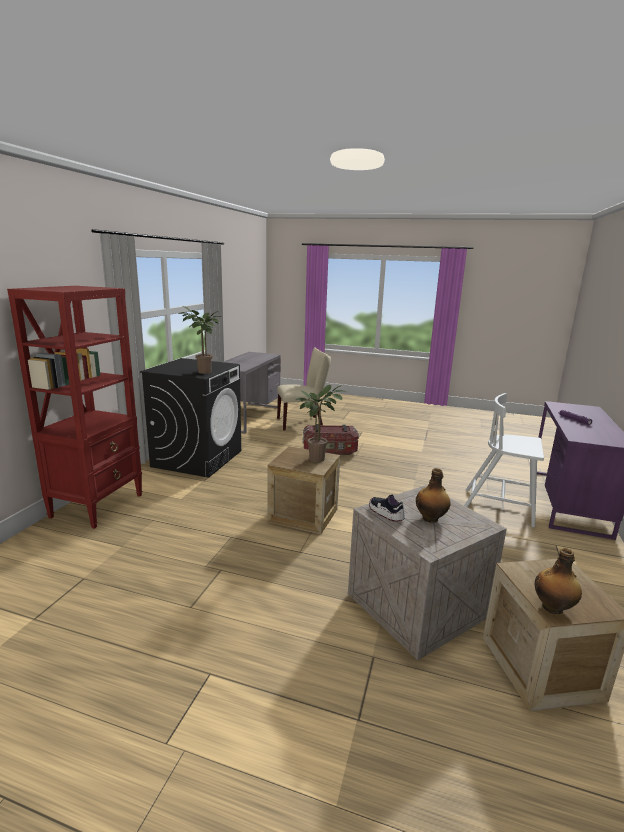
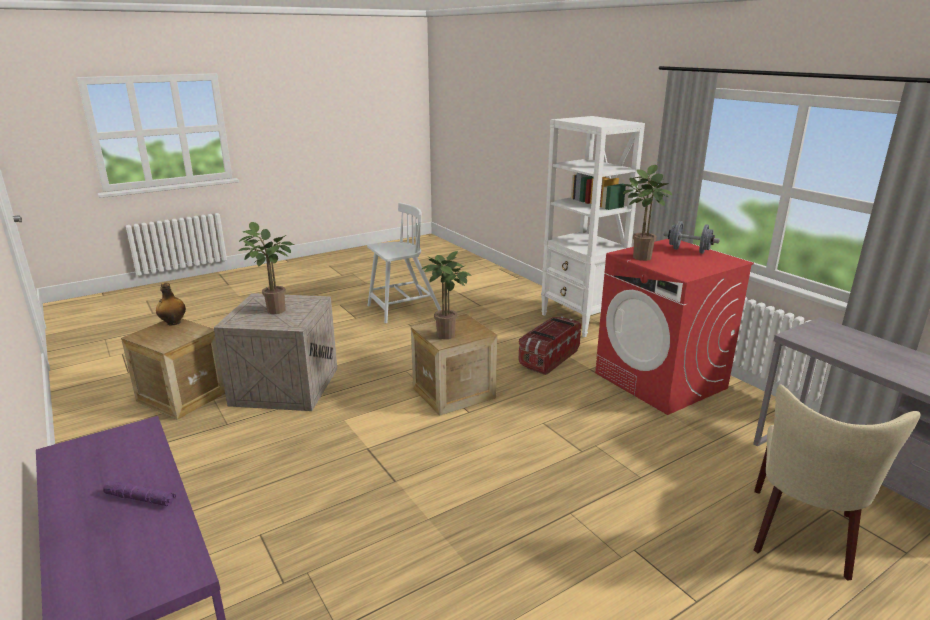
camera: 130 degrees right, 5 degrees up
(98, 505) = (581, 320): red bookcase -> white bookcase
(172, 366) = (689, 250): none -> grey dumbbell
(197, 458) = (660, 381): black washing machine -> red washing machine
(330, 451) = (609, 492): storage box -> storage box (548, 358)
(386, 513) = (305, 302): shoe -> none
(431, 518) = (272, 311): bottle -> potted plant
(499, 507) = (270, 542): white chair -> white chair (402, 309)

